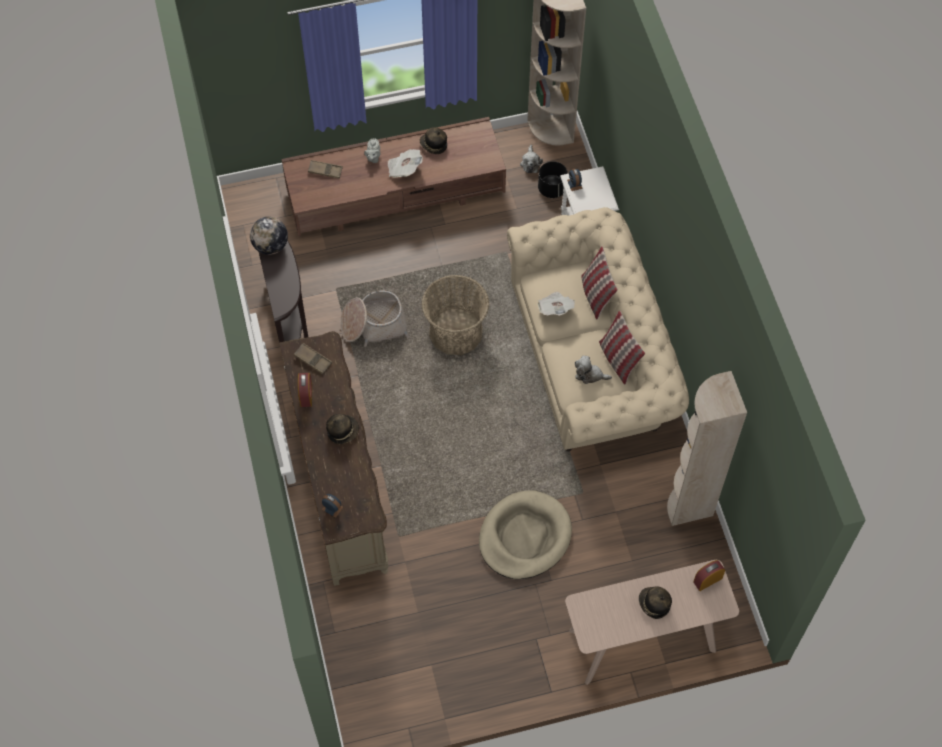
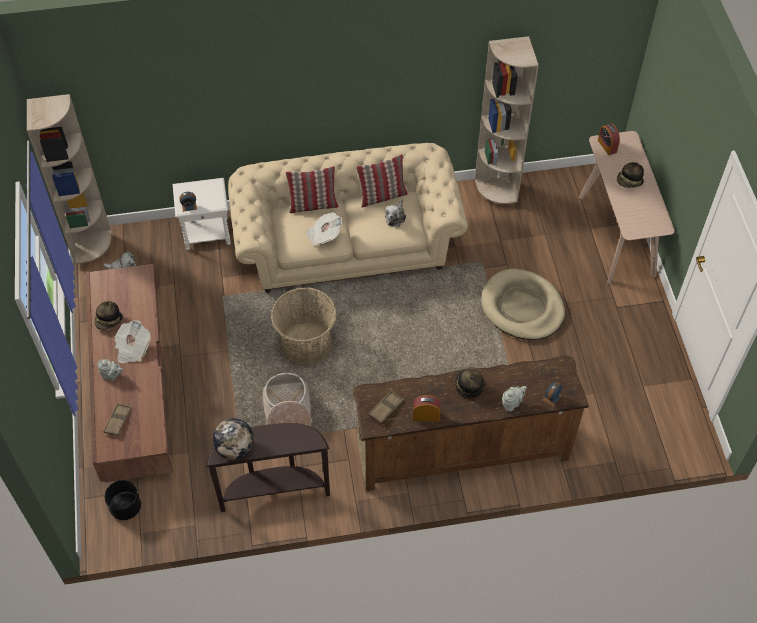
camera: 85 degrees left, 5 degrees down
(323, 471) = (512, 403): none -> grey teapot
(552, 188) = (157, 254): black planter -> black planter (125, 507)

